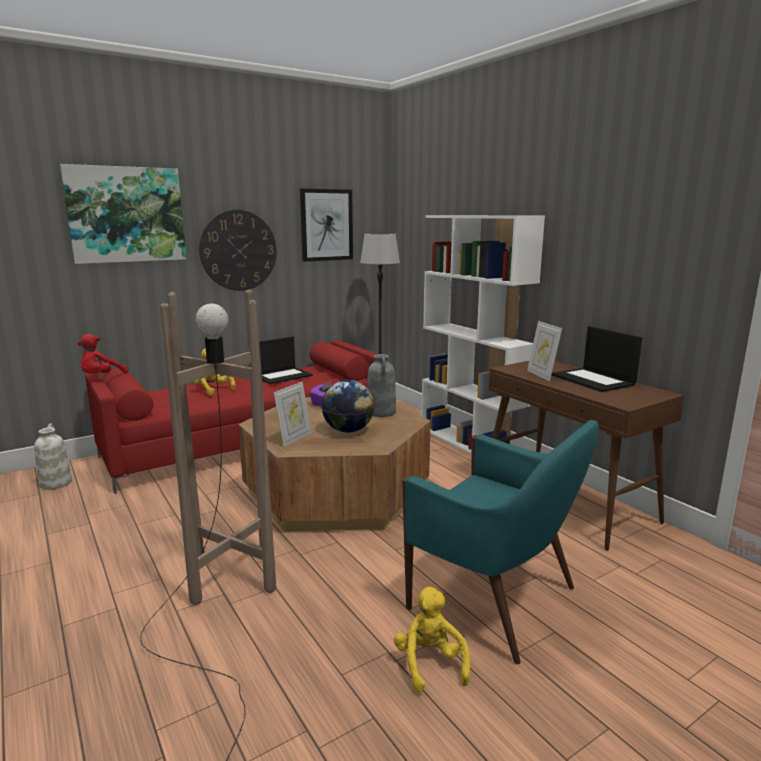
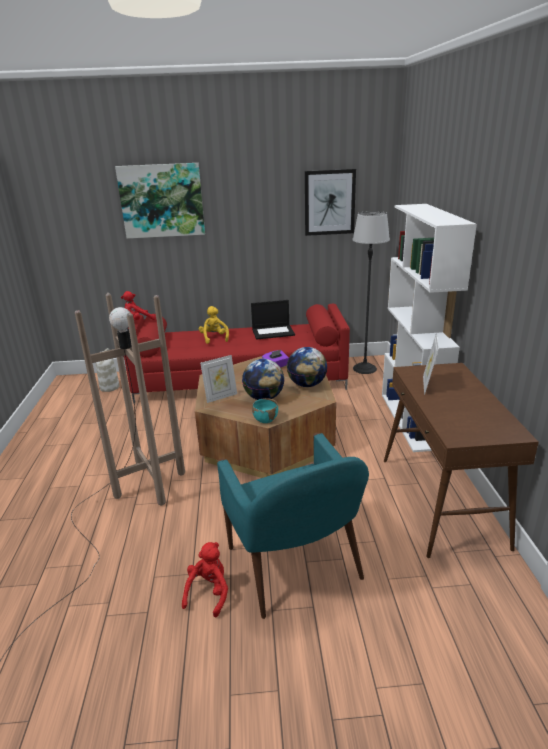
camera: 30 degrees right, 10 degrees up
(238, 250) = (248, 226): wall clock -> none
(375, 448) = (265, 419): none -> turquoise bowl
(381, 412) = (307, 385): grey vase -> globe
(430, 663) = (209, 592): yellow plush toy -> red plush toy
(594, 380) = (470, 402): laptop -> none

